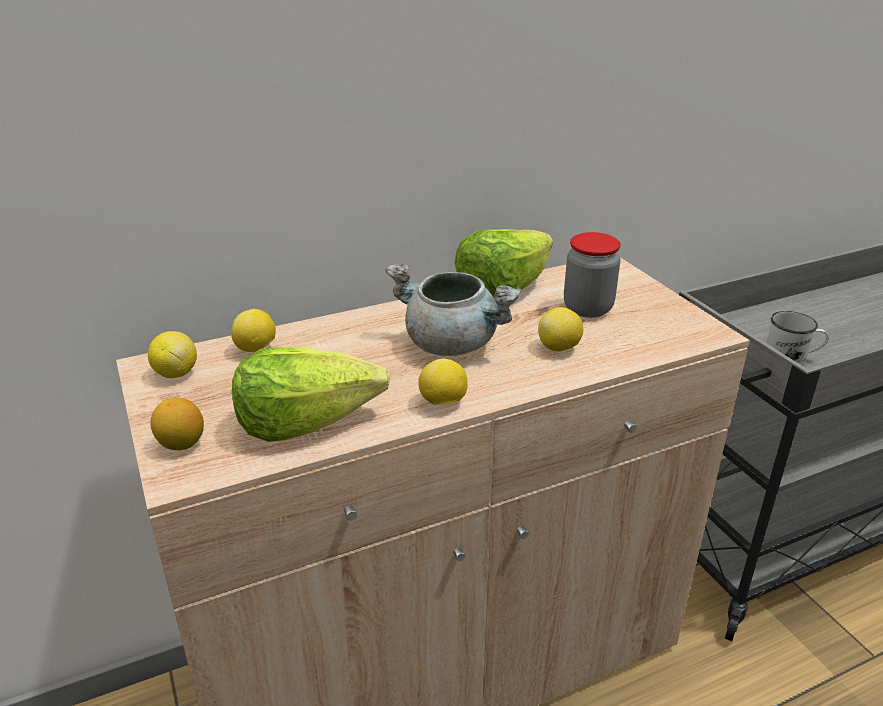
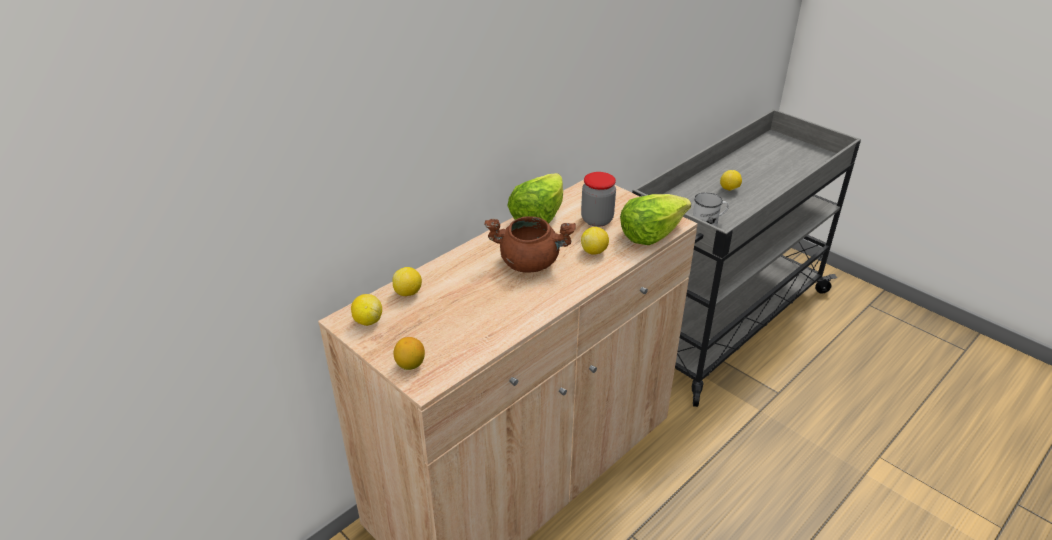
camera: 20 degrees left, 5 degrees up
(306, 421) = (475, 333): lettuce -> lettuce (651, 233)
(443, 403) = (547, 302): lemon -> lemon (729, 189)
(452, 344) = (530, 262): grey cooking pot -> brown cooking pot

